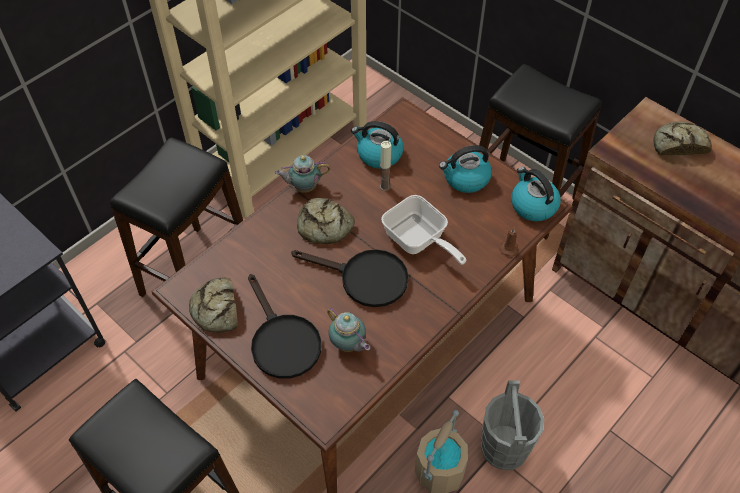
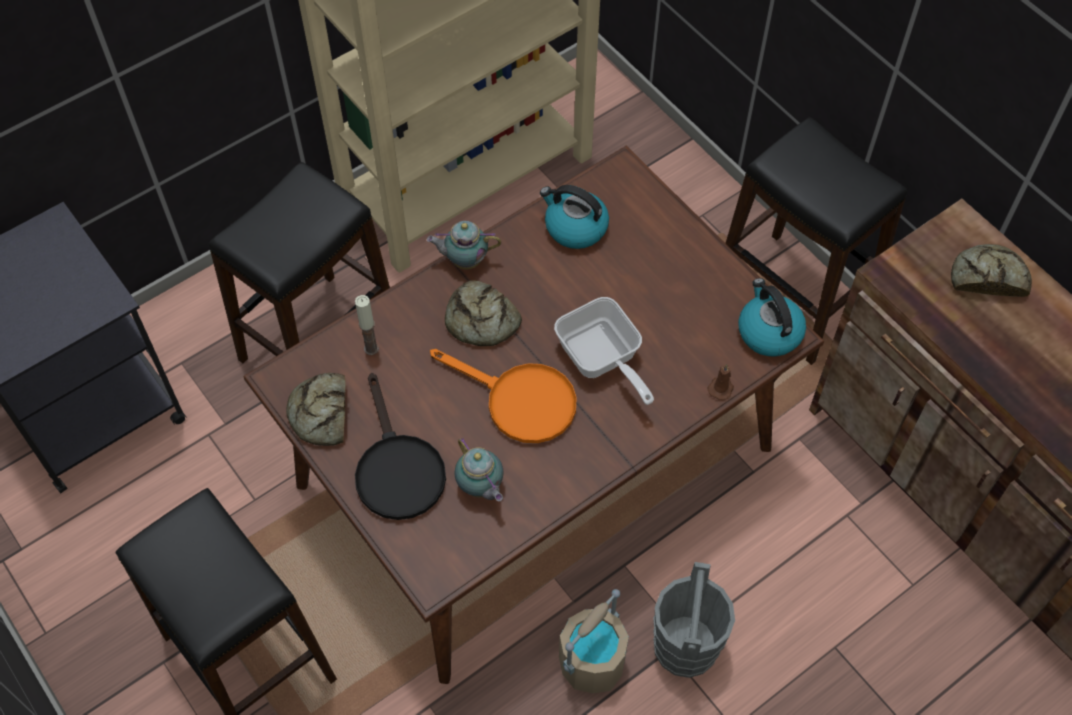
camera: 10 degrees right, 5 degrees up
(364, 278) = (519, 401): black frying pan -> orange frying pan
(384, 187) = (573, 275): candle -> candle (371, 348)
(465, 179) = (685, 280): kettle -> none

